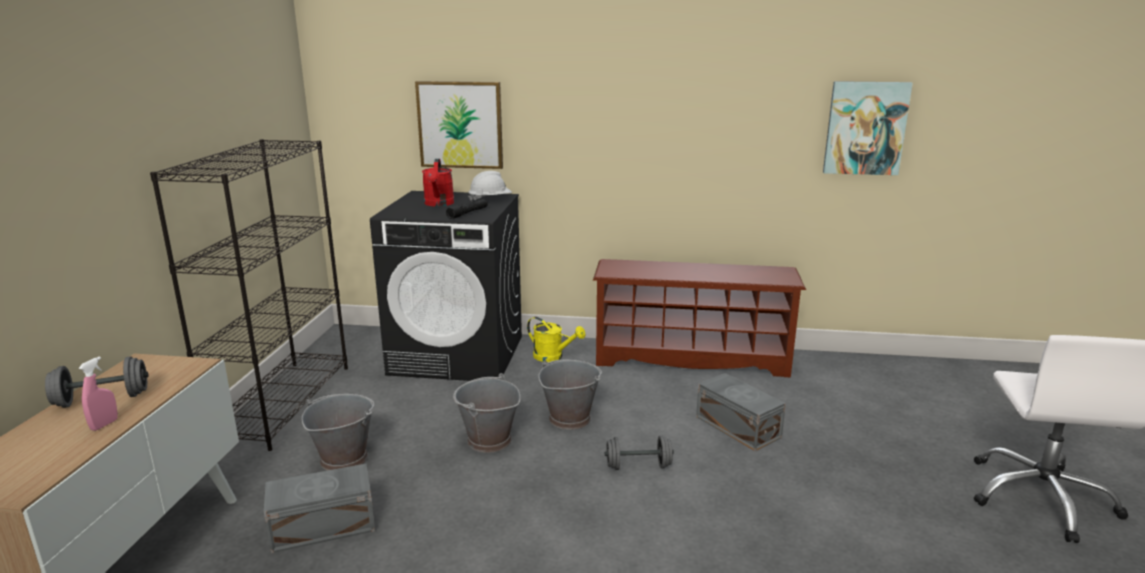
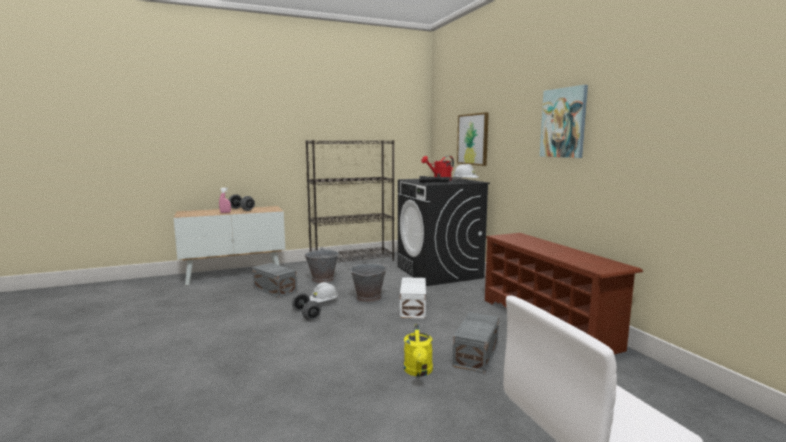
camera: 60 degrees right, 10 degrees down
(461, 487) = (323, 303): none -> white hard hat
(553, 357) = (475, 289): yellow watering can -> yellow watering can (418, 372)
(569, 418) = (413, 308): grey bucket -> white storage box
(638, 466) = (387, 335): grey dumbbell -> grey dumbbell (306, 315)
(865, 128) = (717, 132): picture -> picture (563, 123)

